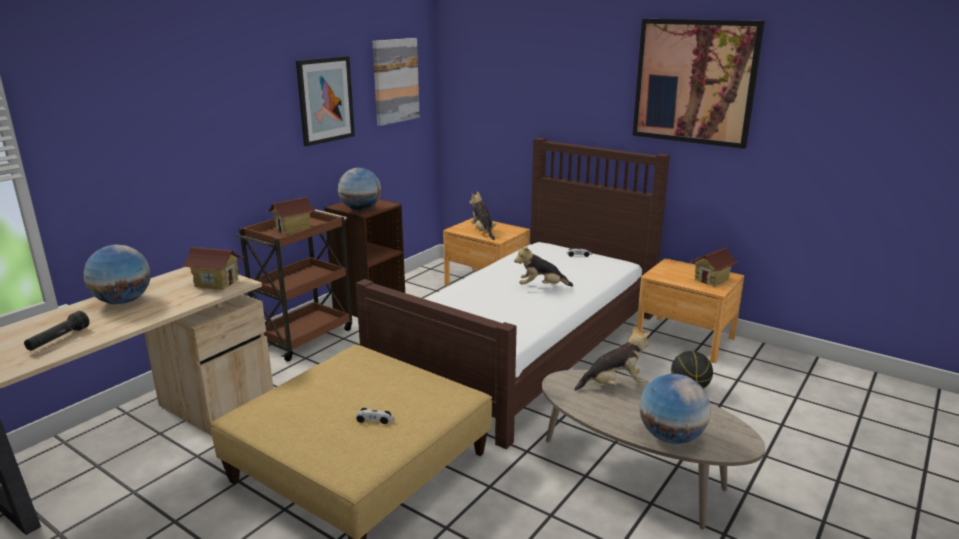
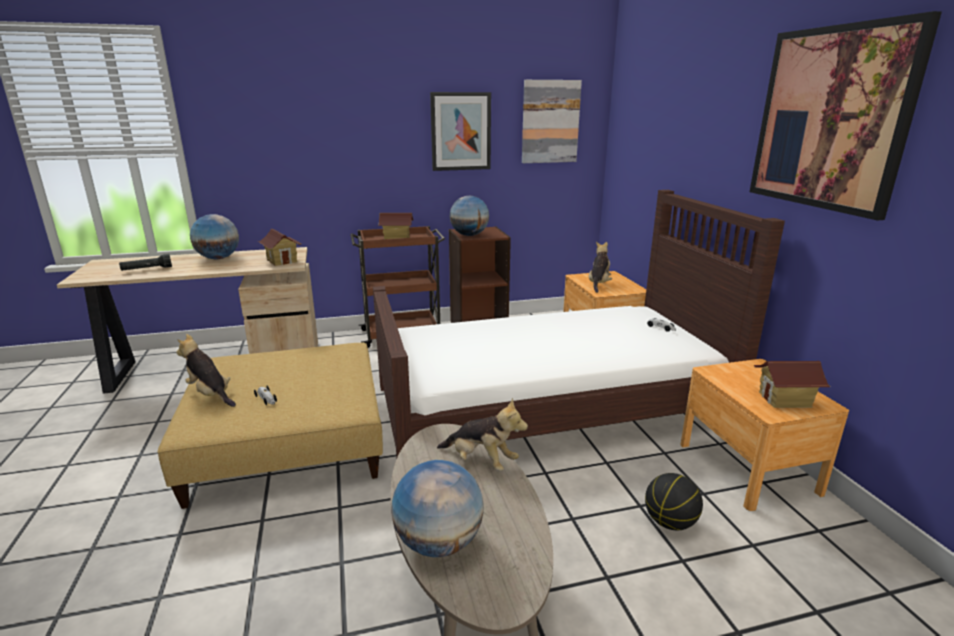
camera: 40 degrees right, 0 degrees up
(541, 287) = (565, 344): plush toy -> plush toy (210, 394)

